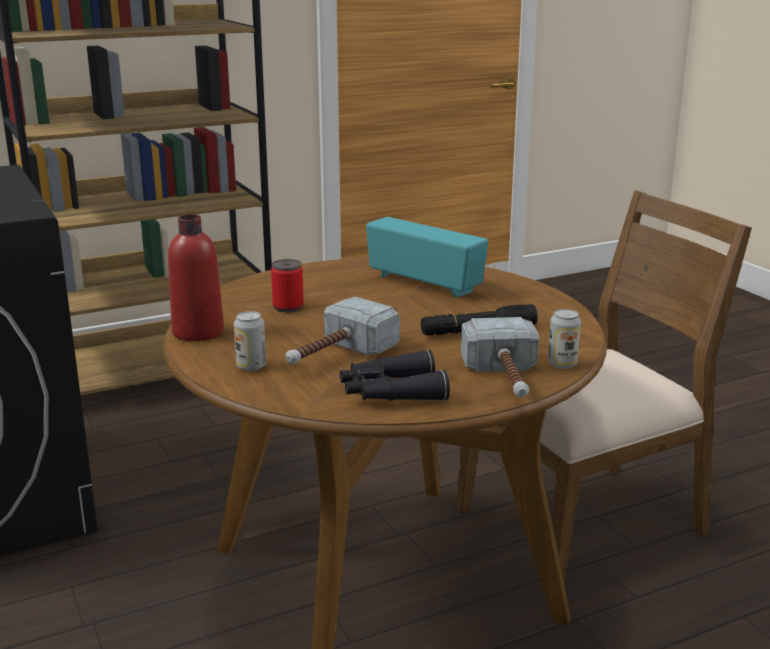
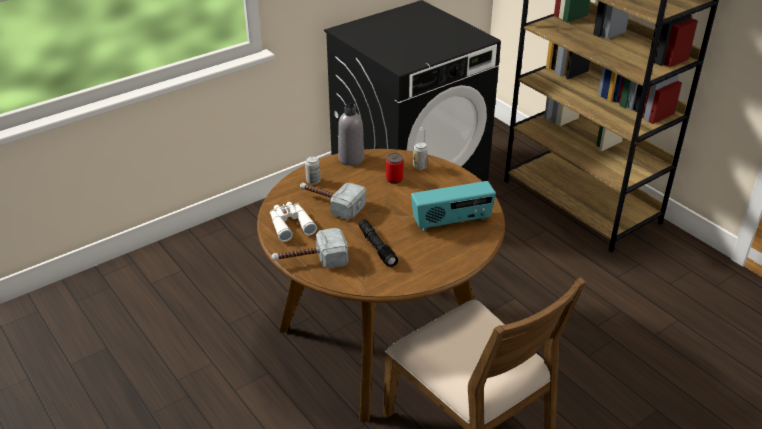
camera: 80 degrees right, 15 degrees up
(198, 332) = (351, 159): red bottle -> grey bottle
(391, 392) = (290, 225): black binoculars -> white binoculars
(425, 283) = (452, 222): radio -> radio turned 45 degrees clockwise
(562, 364) = (336, 279): can -> can (419, 167)

